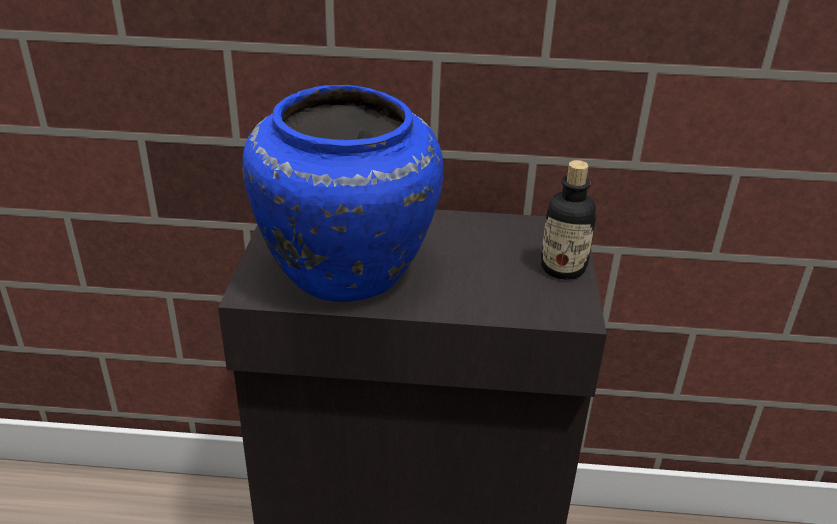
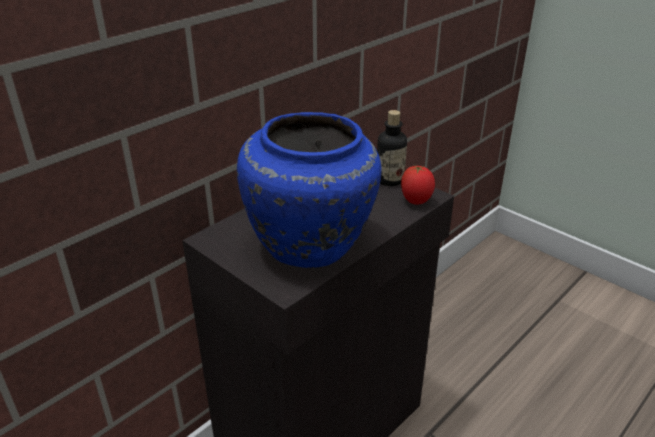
camera: 50 degrees left, 0 degrees up
(543, 308) = (416, 201): none -> tomato

